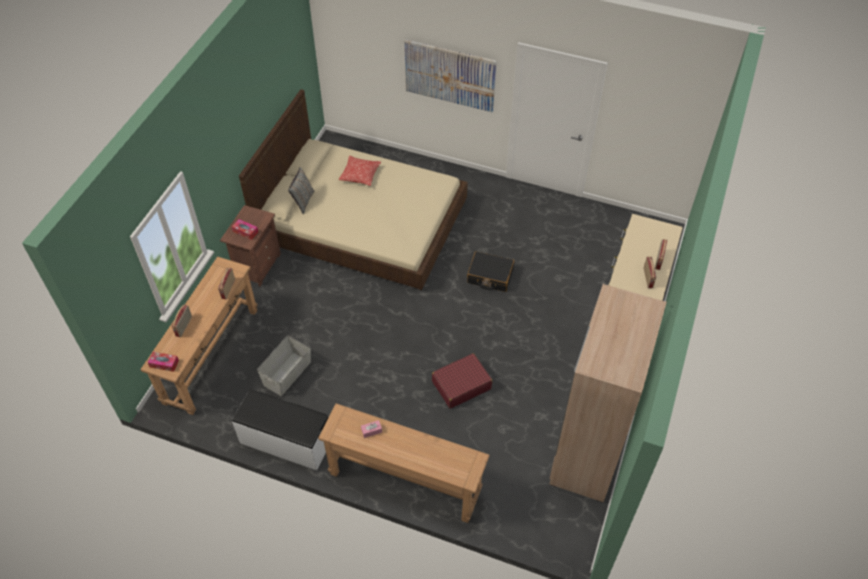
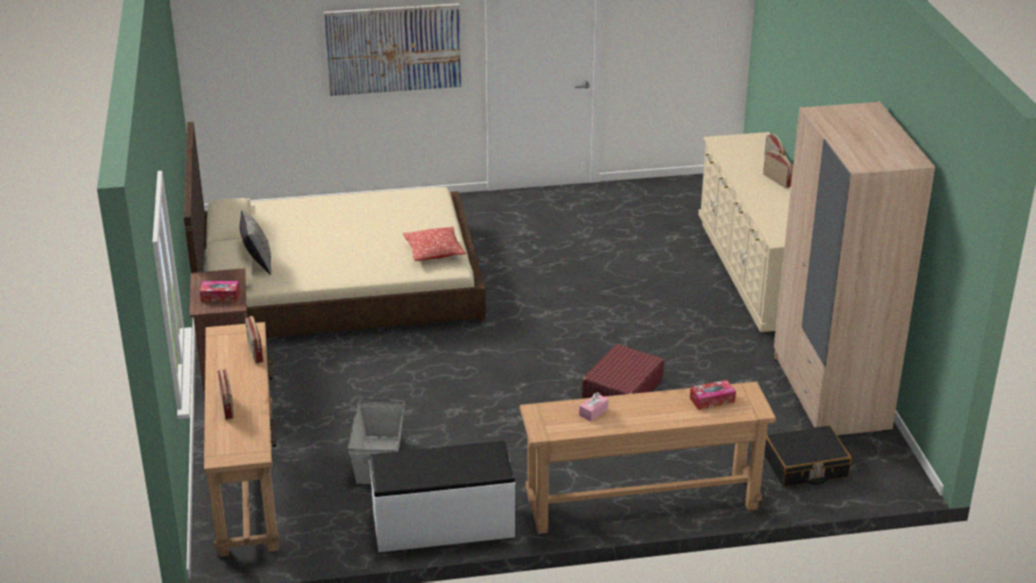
camera: 30 degrees left, 20 degrees down
(164, 364) = (236, 451): tissue box -> tissue box (712, 400)
(360, 175) = (313, 218): pillow -> pillow (434, 252)
(490, 276) = (558, 282): black suitcase -> black suitcase (805, 466)

